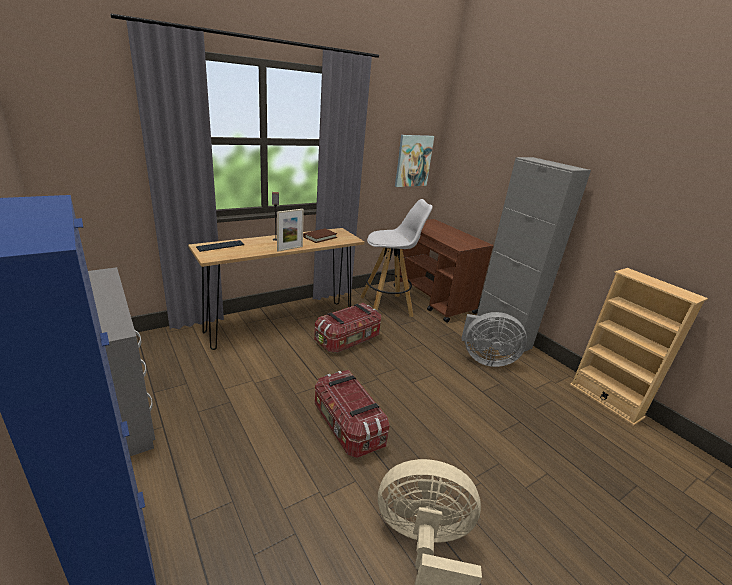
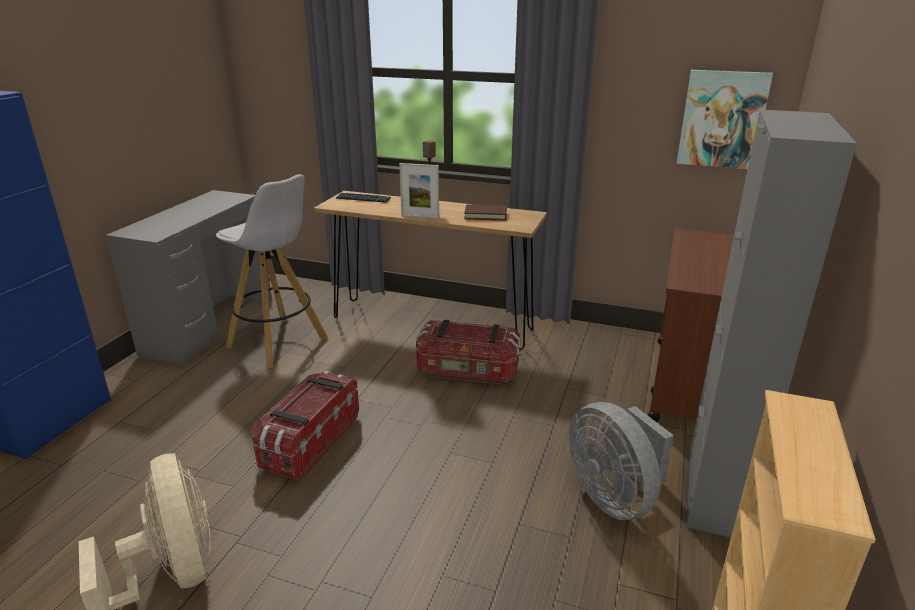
camera: 55 degrees right, 0 degrees up
(387, 306) = (595, 361): white stool -> white stool (278, 343)

